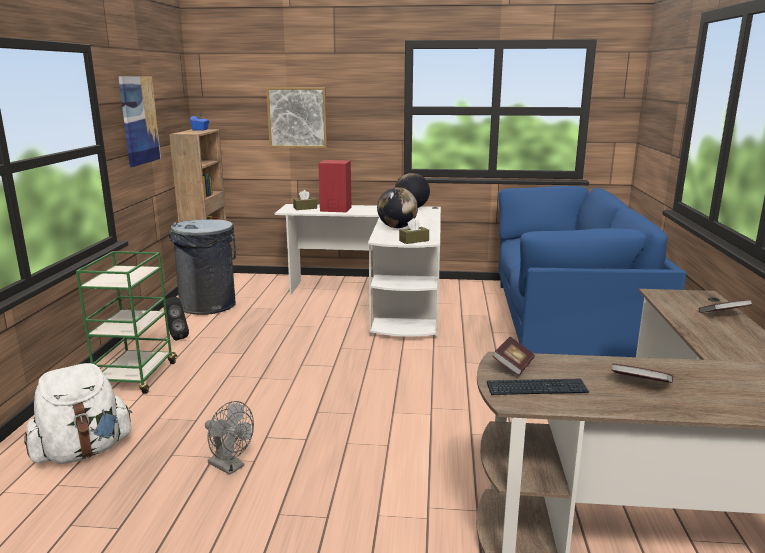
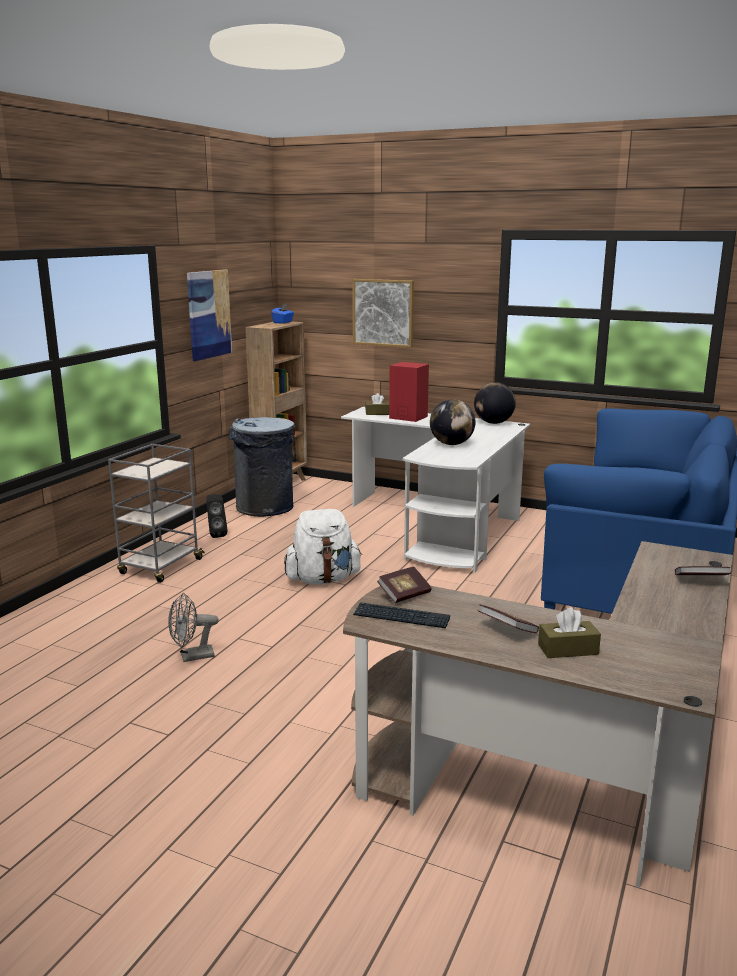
camera: 20 degrees right, 0 degrees up
(83, 451) = (84, 622): white backpack -> white backpack (323, 579)
(136, 377) = (160, 567): green cart -> grey cart
(230, 467) = (192, 657): grey fan -> grey fan turned 105 degrees clockwise
(414, 240) = (452, 461): brown tissue box -> brown tissue box (568, 649)

